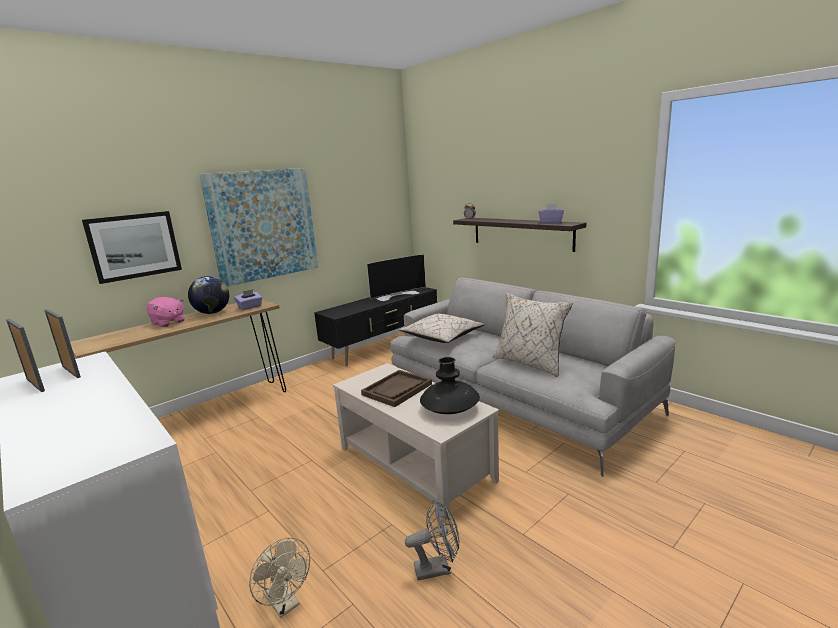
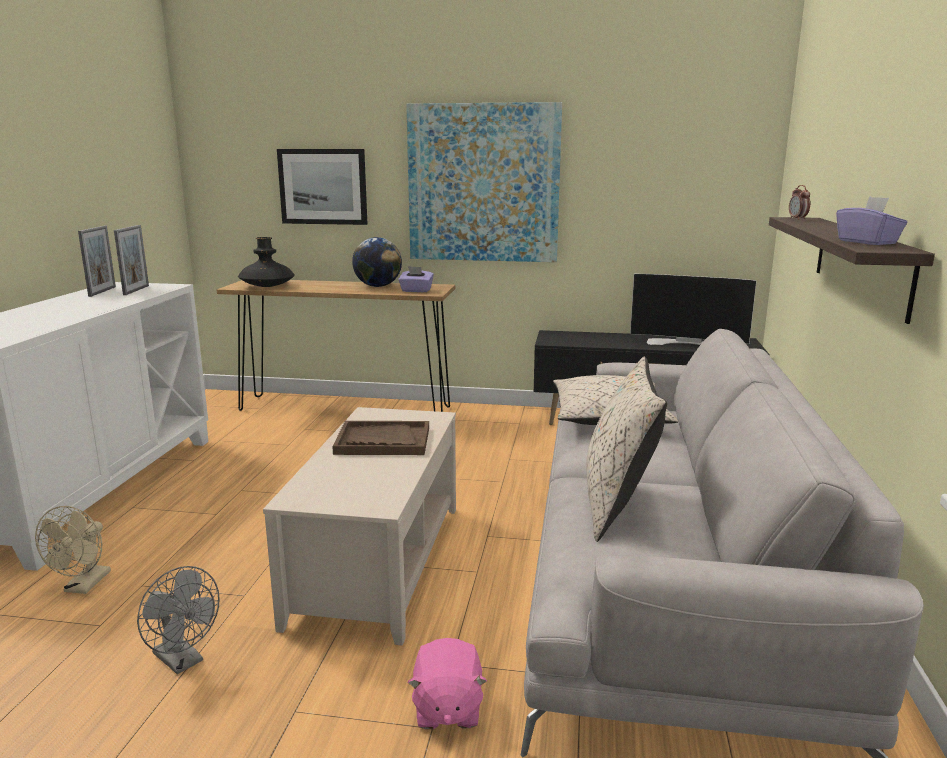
camera: 50 degrees right, 0 degrees up
(168, 322) = (328, 284): pink plush toy -> pink plush toy (447, 708)
(450, 408) = (364, 486): black vase -> black vase (267, 286)

